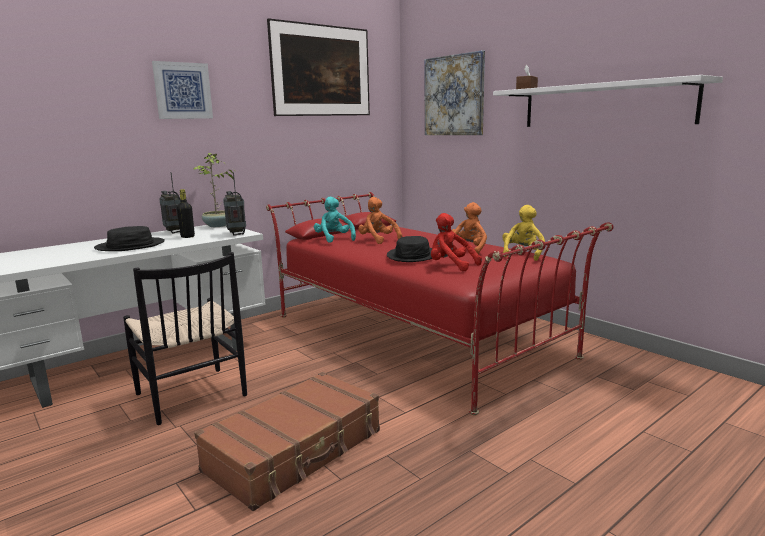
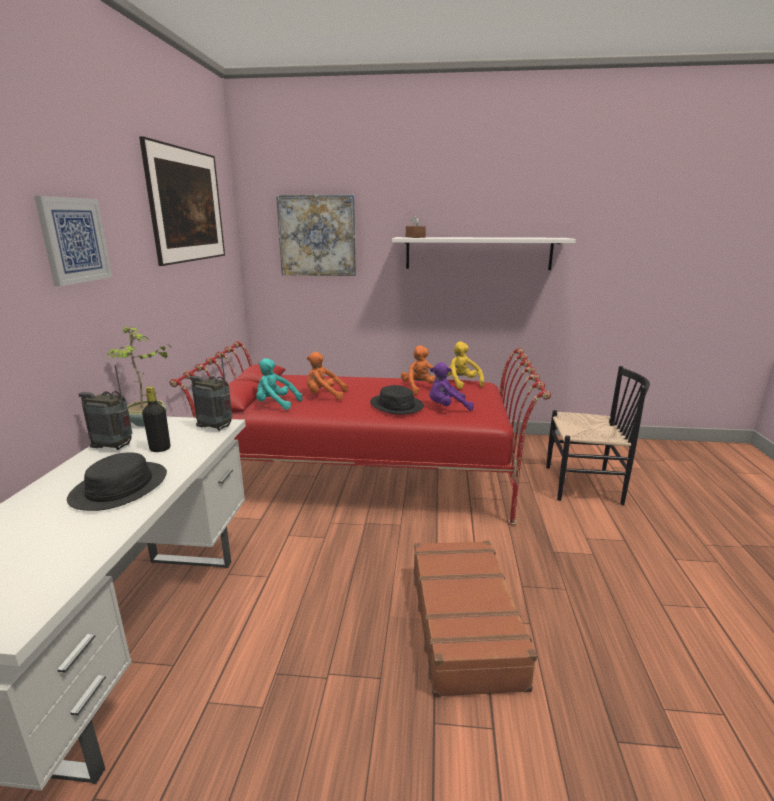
camera: 45 degrees left, 5 degrees up
(192, 397) = (282, 639): black chair -> black chair (586, 485)
(451, 266) = (447, 408): red plush toy -> purple plush toy

